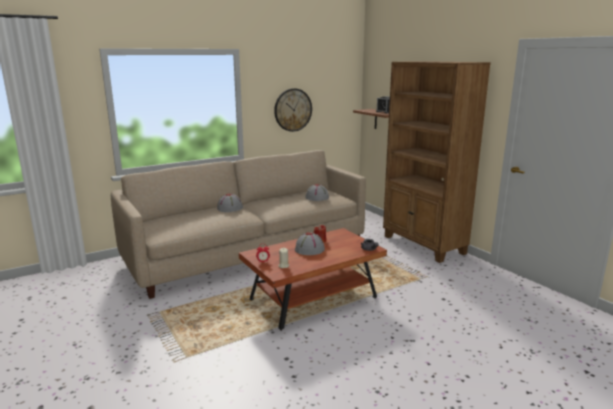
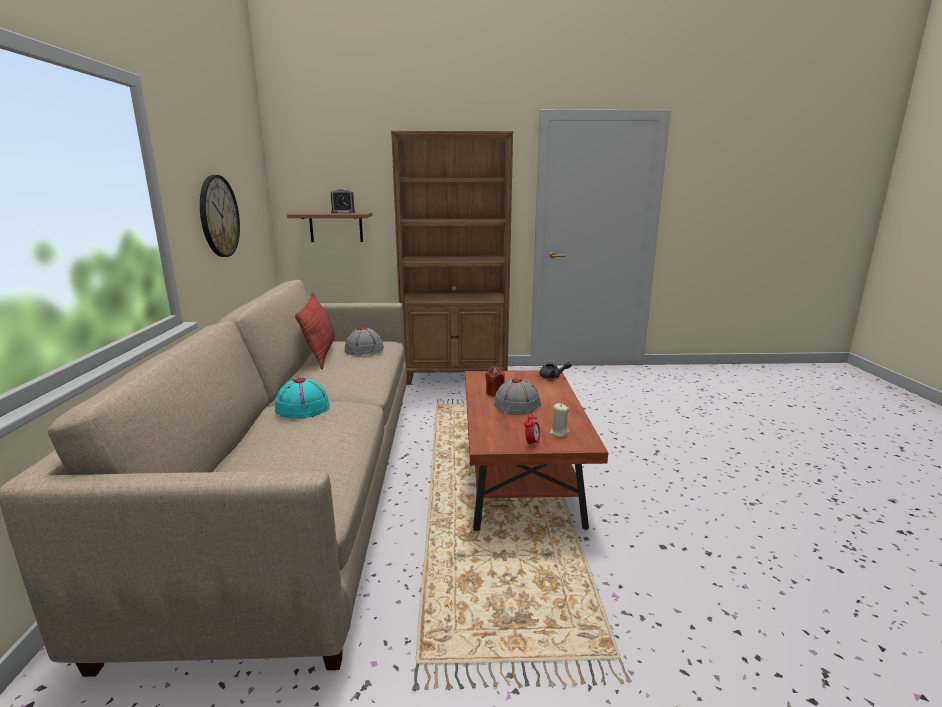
camera: 60 degrees left, 0 degrees up
(230, 208) = (302, 407): grey hat -> turquoise hat
(301, 193) = (320, 353): none -> pillow

